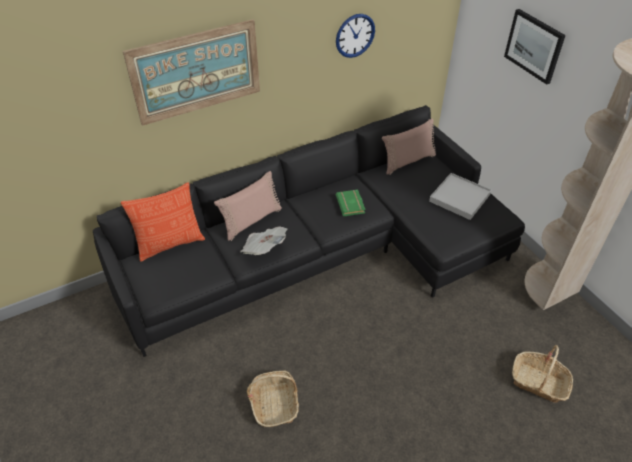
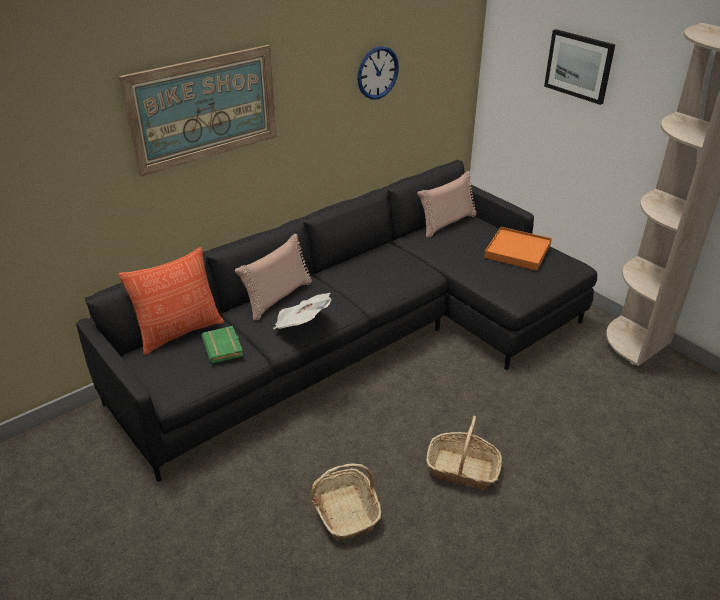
camera: 10 degrees left, 10 degrees down
(351, 205) = (395, 270): green book -> green book (224, 348)
(459, 198) = (517, 251): white tray -> orange tray
(539, 382) = (658, 442): basket -> basket (462, 469)

